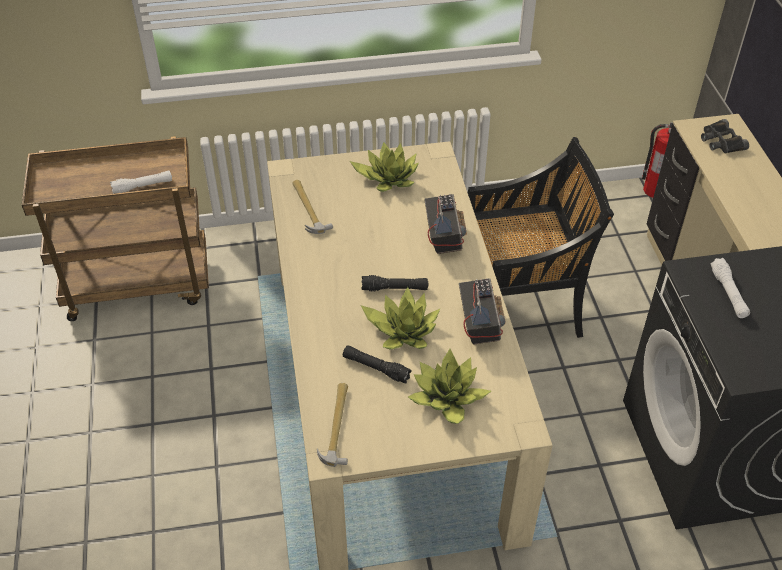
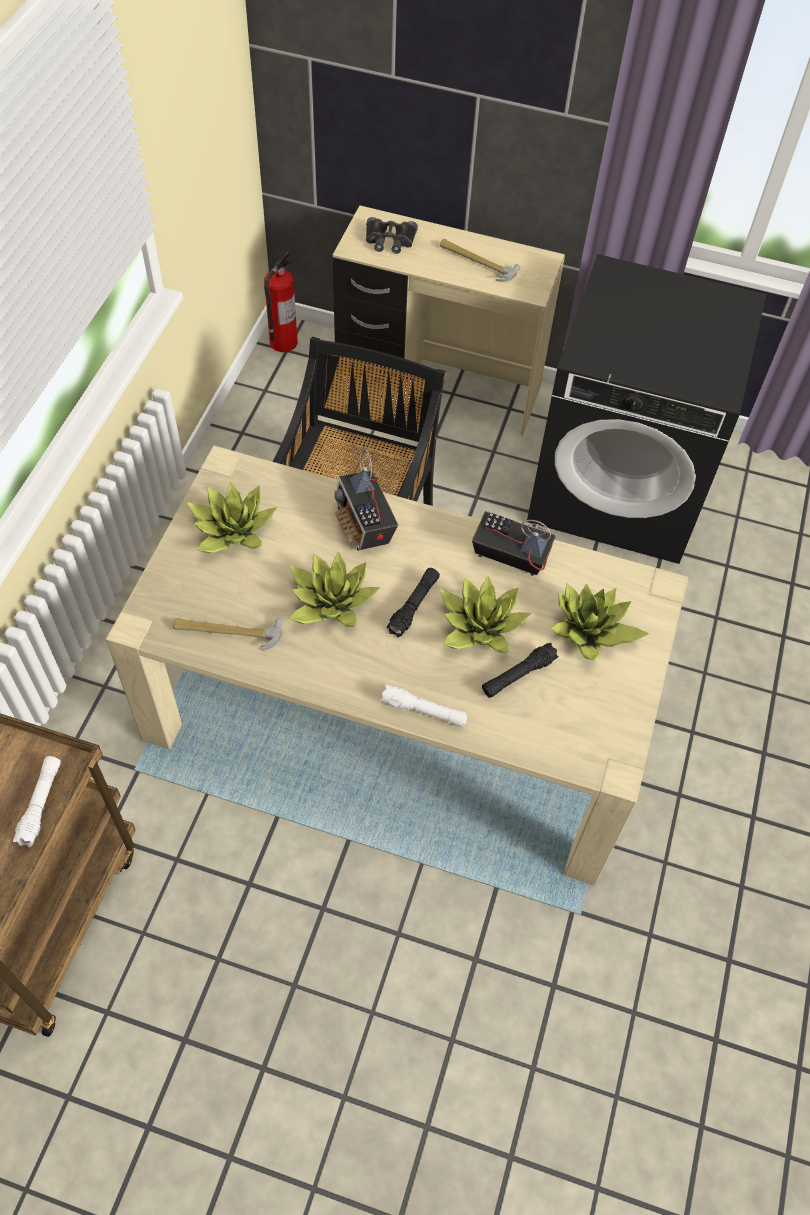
camera: 65 degrees left, 10 degrees up
(337, 426) = (578, 745): hammer -> hammer (477, 262)
(366, 245) = (330, 602): none -> potted plant
(443, 237) = (364, 526): radio -> radio turned 135 degrees counterclockwise
(728, 293) = (624, 347): white flashlight -> white flashlight (424, 711)

